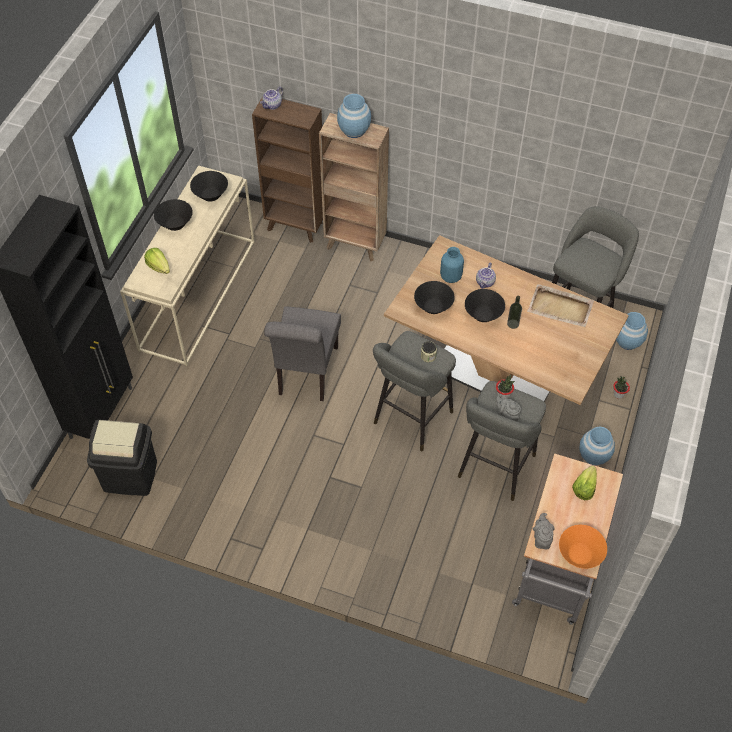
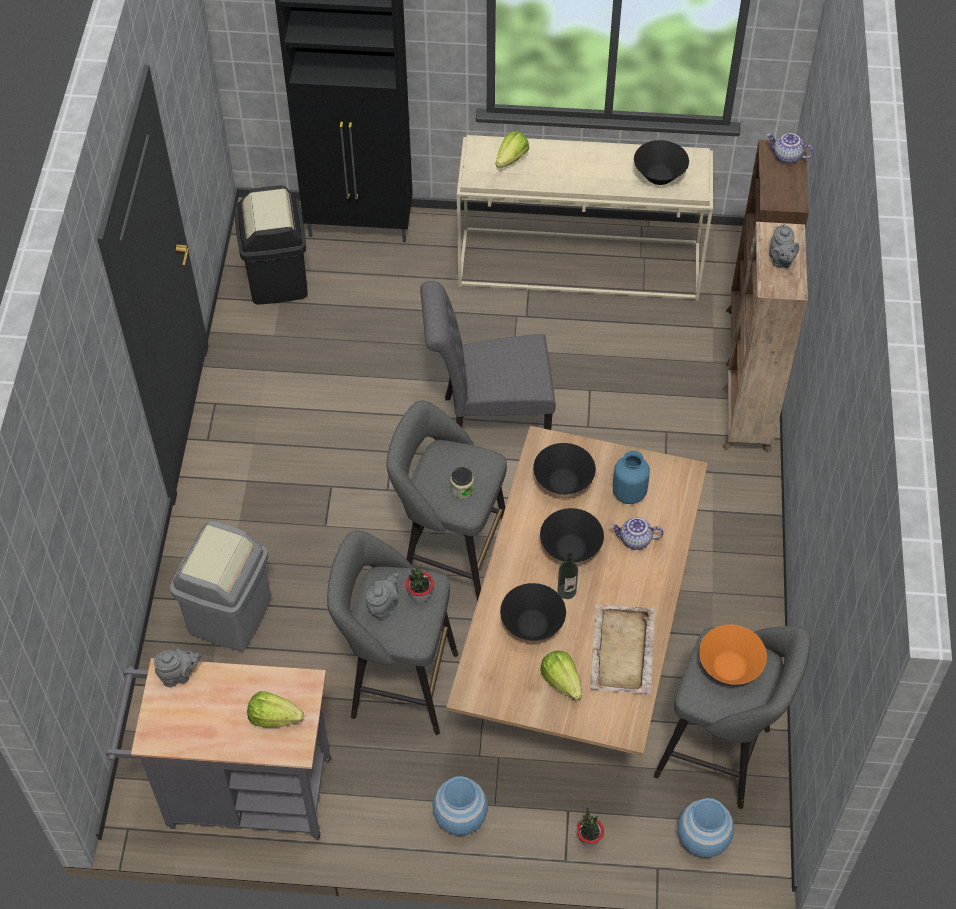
camera: 75 degrees right, 0 degrees up
(175, 224) = (591, 154): black bowl -> black bowl (532, 625)
(354, 130) = (780, 260): blue vase -> grey teapot
(416, 559) = (229, 615): none -> grey trash can
(574, 341) = (561, 681): none -> lettuce
(580, 554) = (163, 727): orange bowl -> orange bowl (729, 667)

